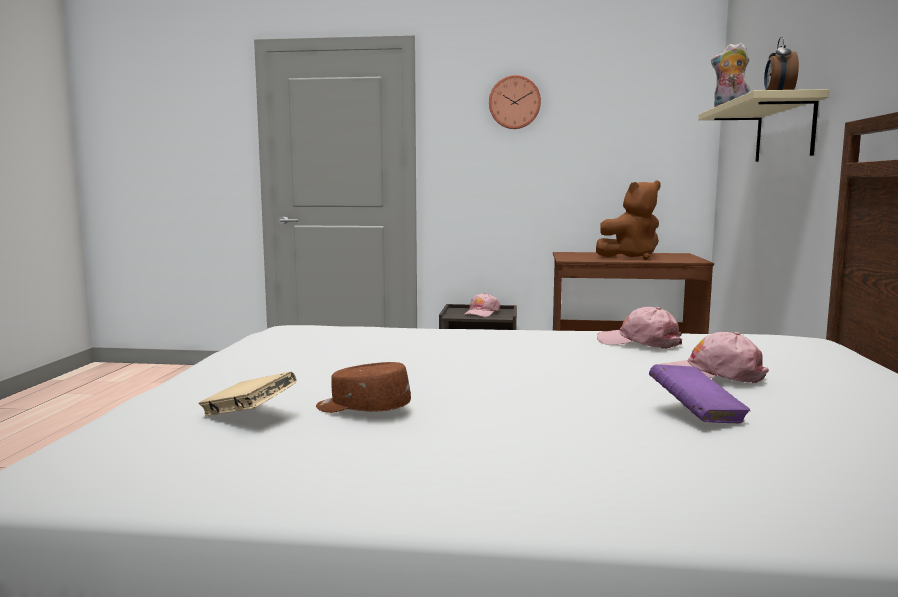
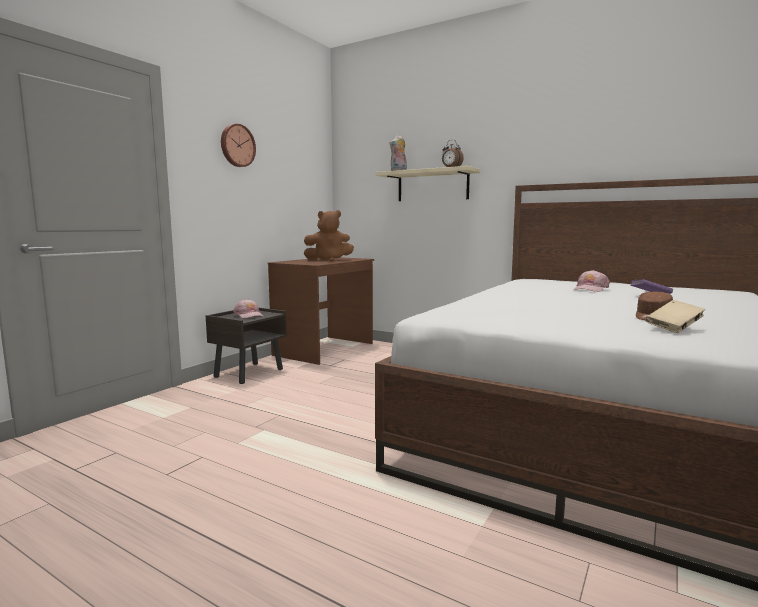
camera: 65 degrees left, 0 degrees up
(630, 257) = (329, 260): brown plush toy -> brown plush toy turned 75 degrees clockwise
(639, 342) = (527, 287): pink cap -> none

